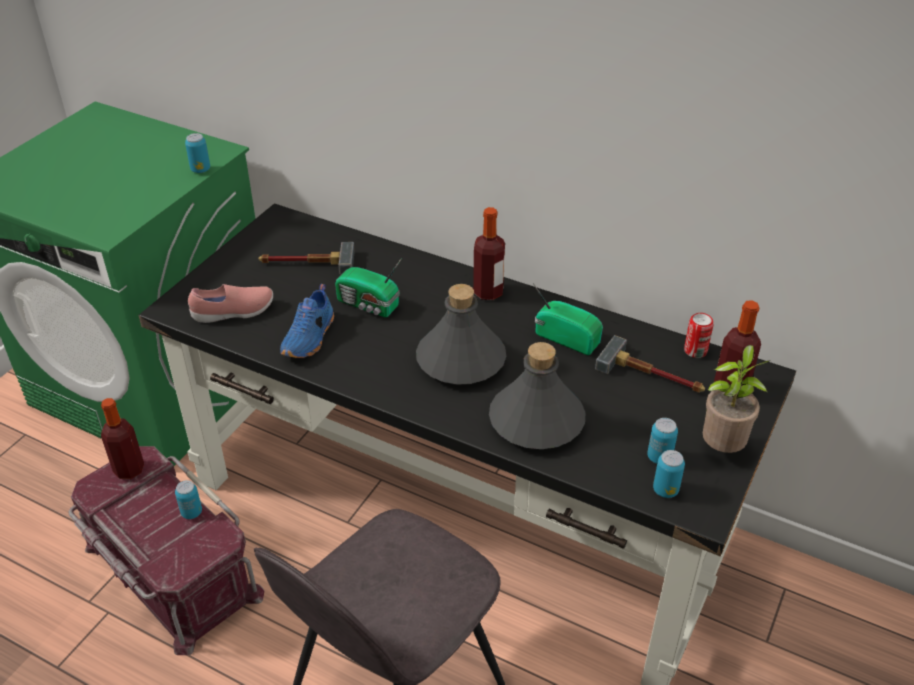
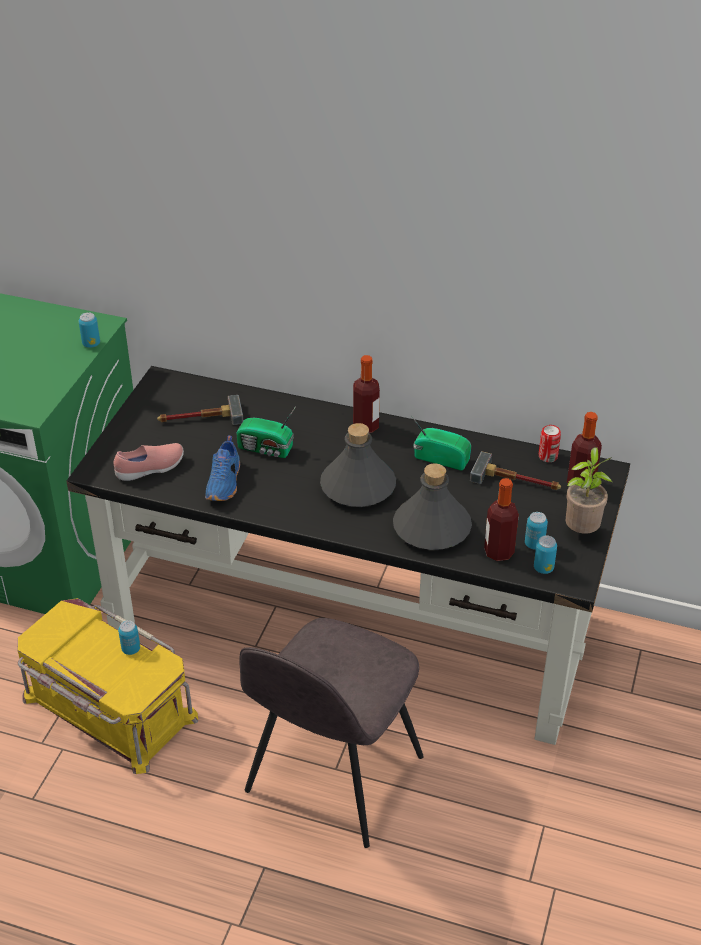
camera: 10 degrees left, 0 degrees up
(129, 469) = (62, 620): bottle -> bottle (499, 552)
(170, 571) = (107, 708): red storage box -> yellow storage box

